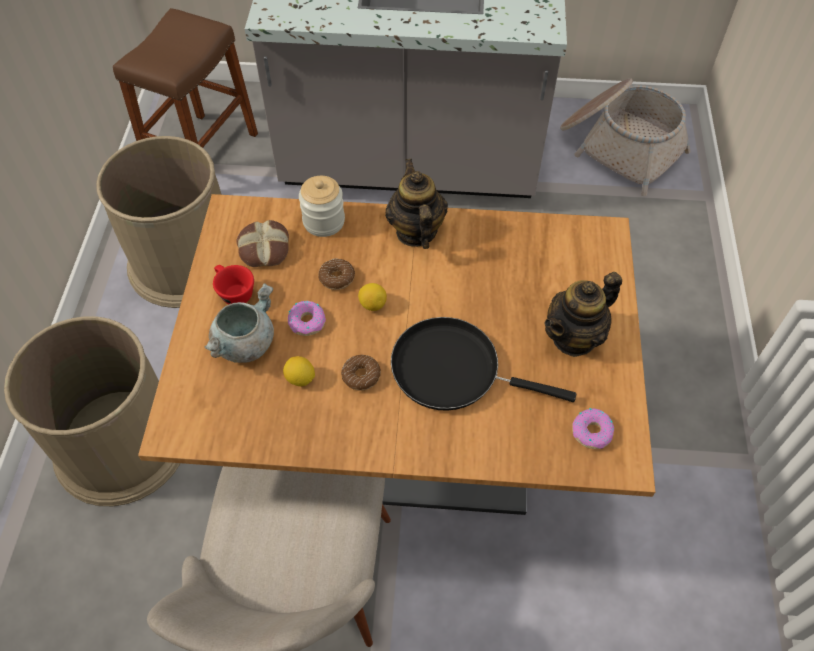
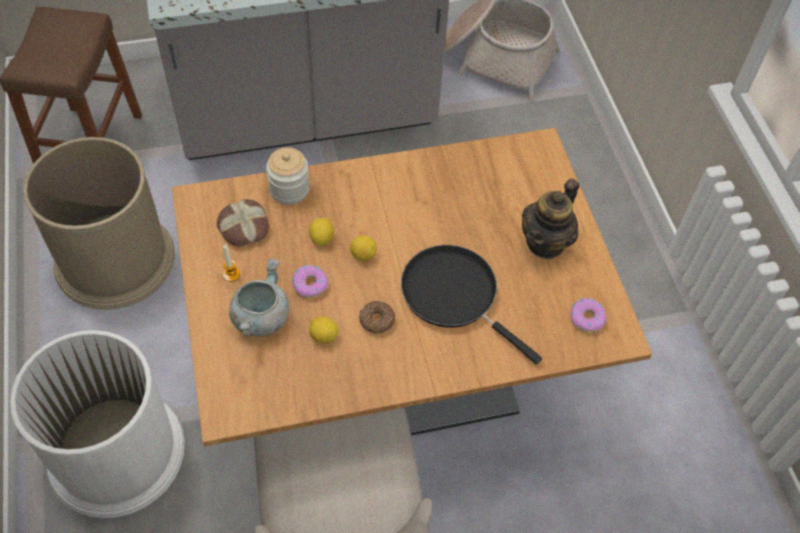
camera: 20 degrees left, 0 degrees up
(121, 443) = (116, 452): brown trash can -> white trash can
(233, 292) = (231, 274): red cup -> candle
(337, 278) = (321, 238): donut -> lemon
(415, 231) = (376, 180): teapot -> none
(453, 370) = (454, 295): black frying pan -> black frying pan turned 45 degrees clockwise

